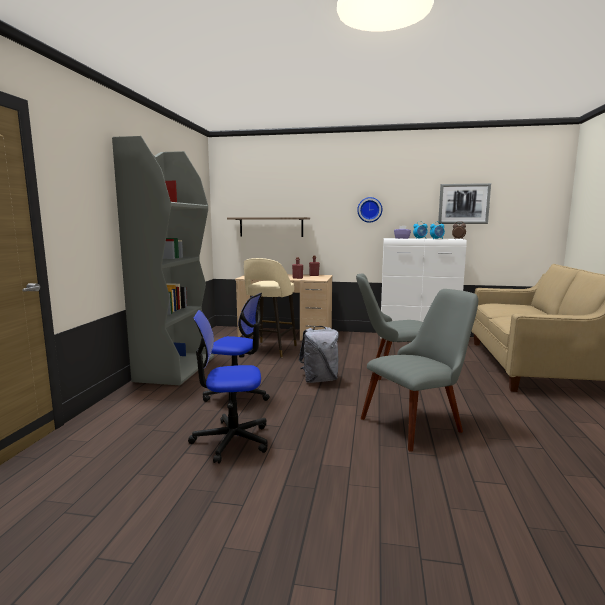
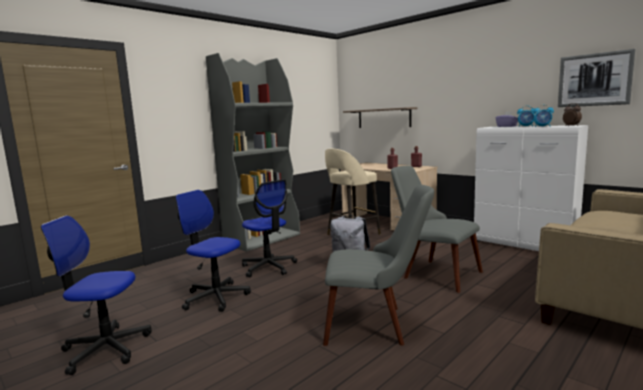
camera: 35 degrees right, 0 degrees up
(192, 537) = (106, 348): none -> office chair
(369, 209) = (476, 95): wall clock -> none

